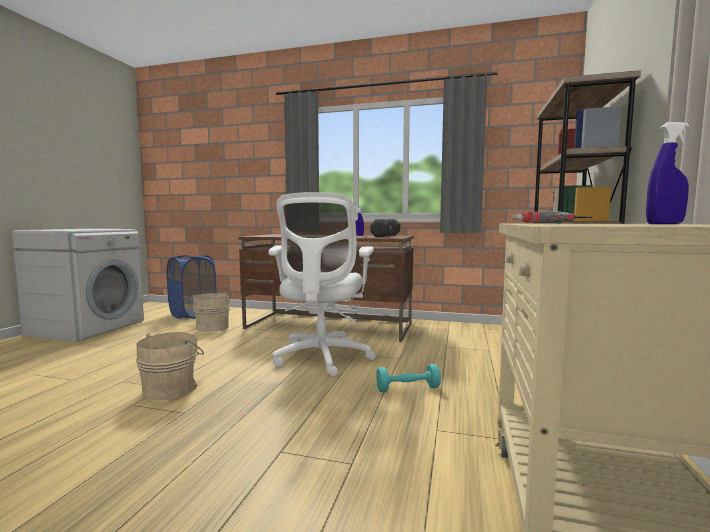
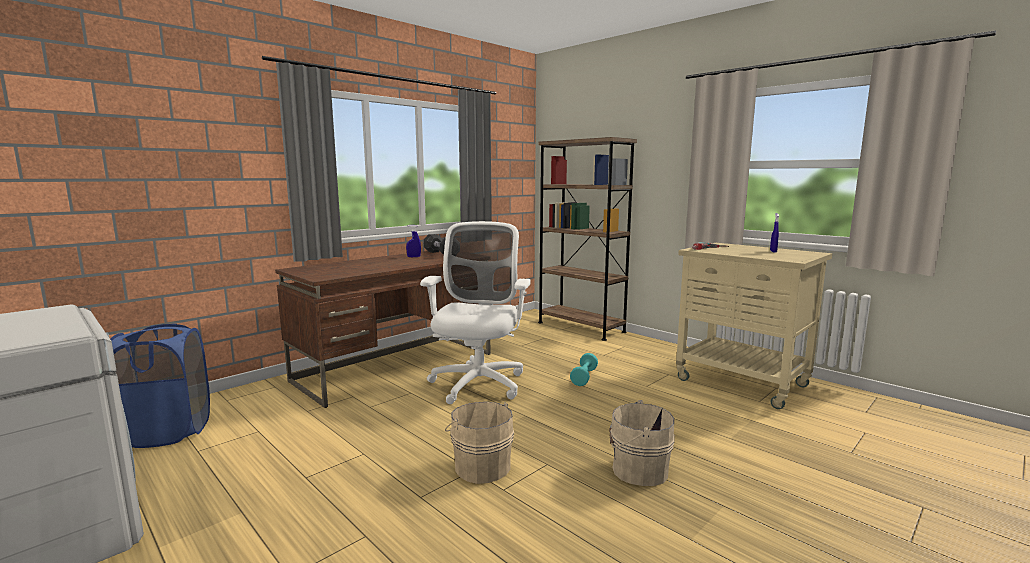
camera: 60 degrees left, 5 degrees up
(212, 327) = (277, 425): beige bucket -> beige bucket (637, 469)
(323, 354) = (478, 387): white office chair -> white office chair turned 120 degrees counterclockwise

